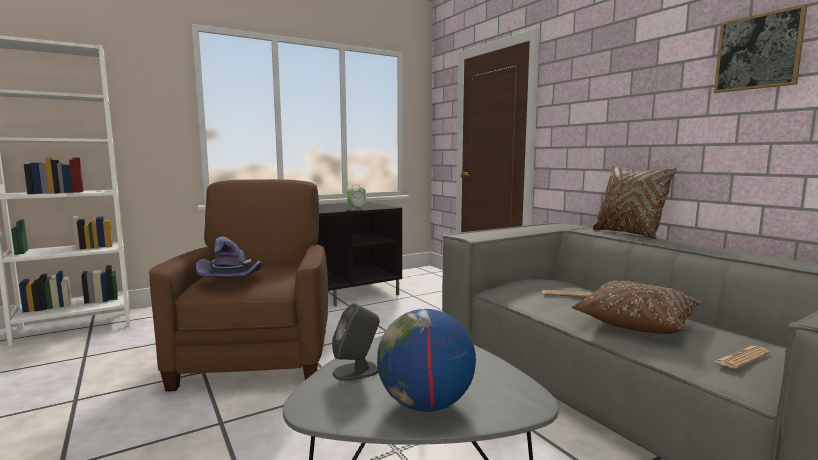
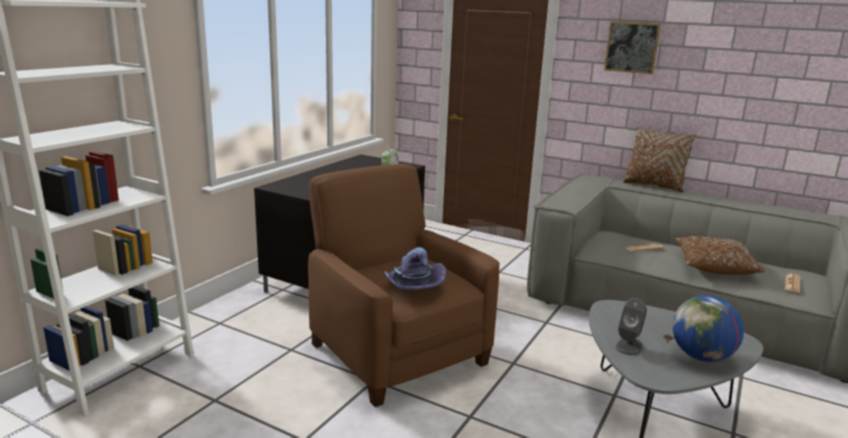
camera: 30 degrees left, 10 degrees up
(758, 52) = (766, 55): picture -> picture (632, 47)

